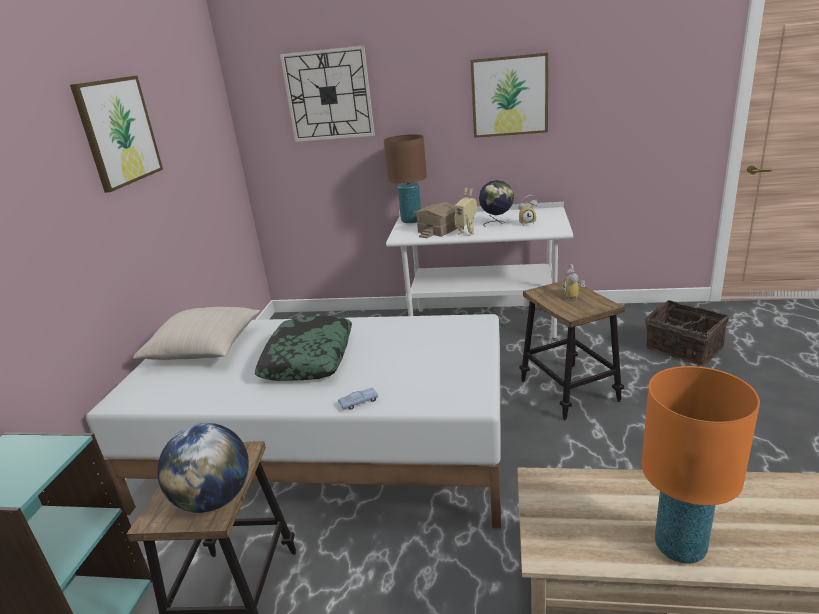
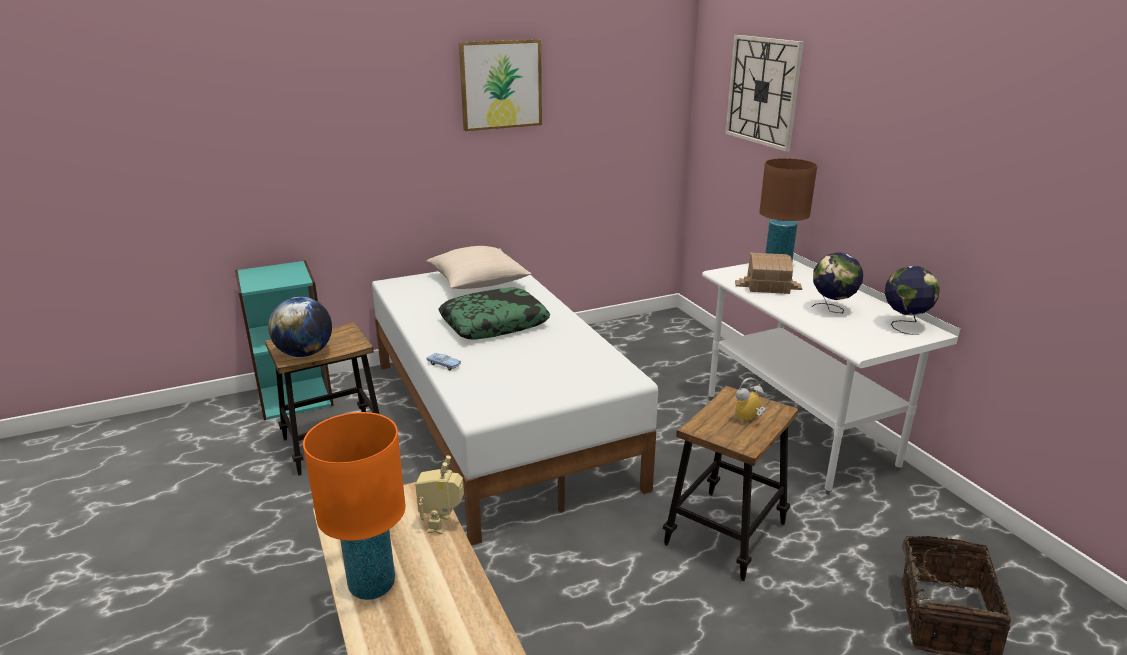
camera: 55 degrees right, 0 degrees up
(467, 233) = (778, 301): toy robot -> toy robot (443, 525)
(509, 96) = (933, 150): picture -> none
(527, 223) = (858, 326): alarm clock -> none
(538, 213) = (904, 325): none -> globe

